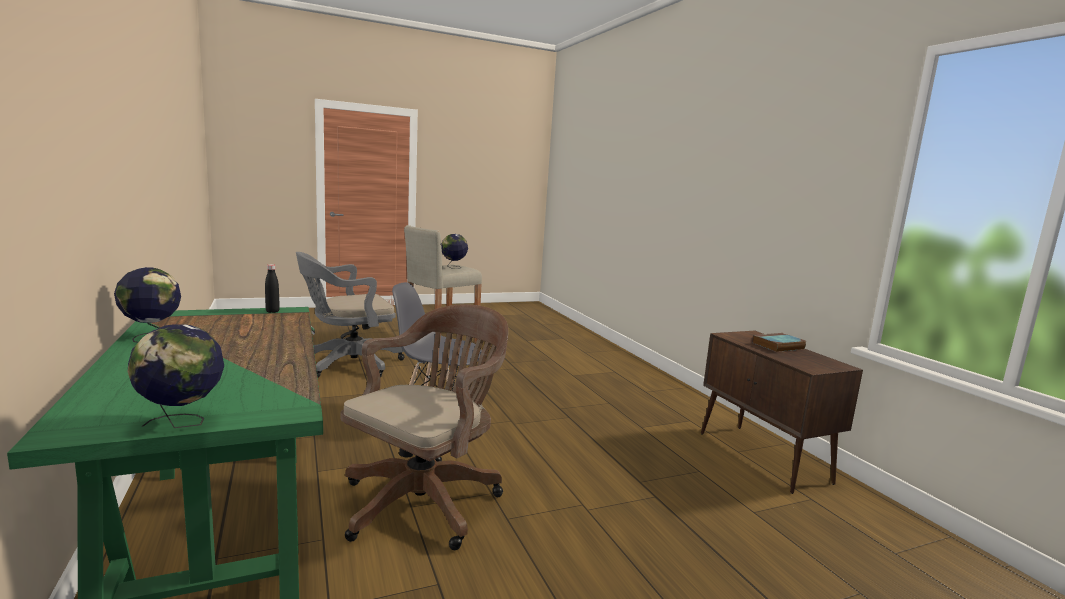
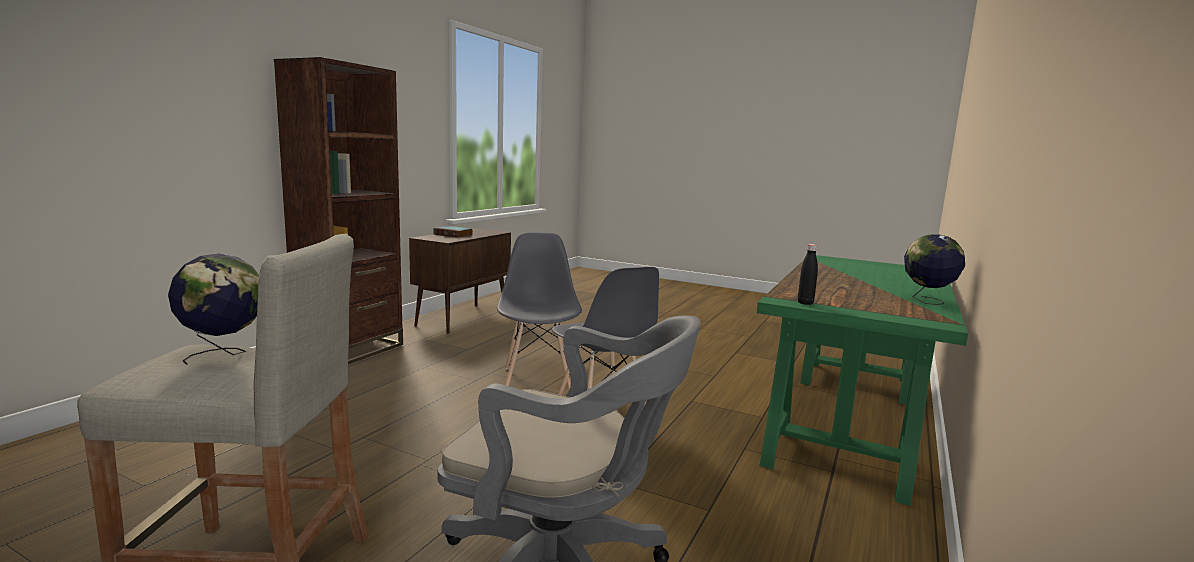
camera: 130 degrees left, 0 degrees up
(182, 423) = (874, 263): globe -> none
(426, 499) = (700, 375): brown office chair -> none
(532, 426) = (537, 379): none -> grey chair
(675, 393) = (350, 350): none -> brown bookcase

